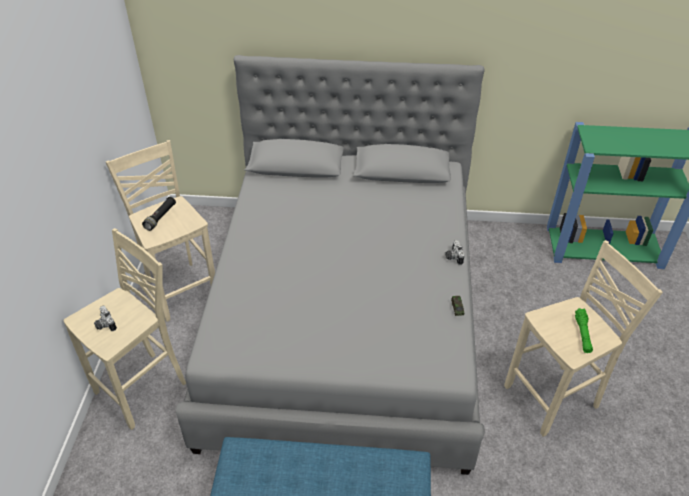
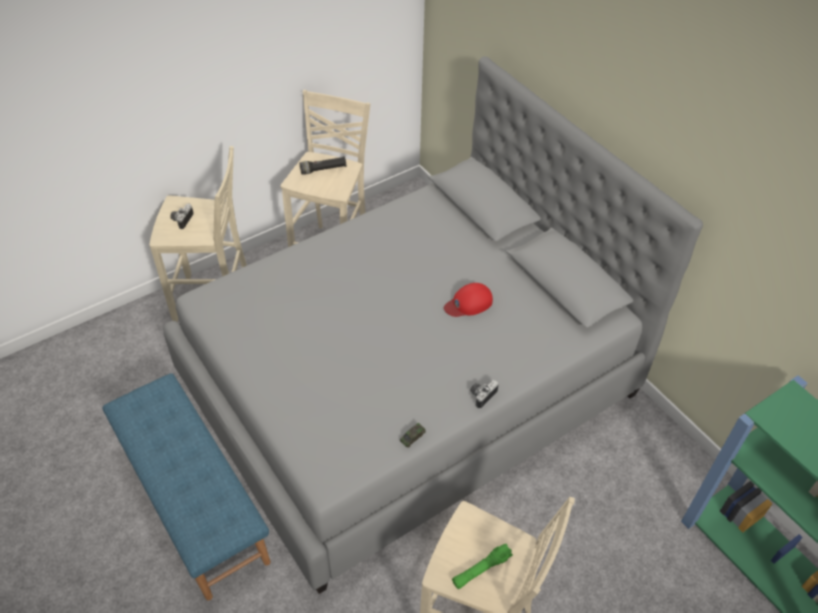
camera: 50 degrees right, 5 degrees up
(372, 219) = (468, 303): none -> red cap

